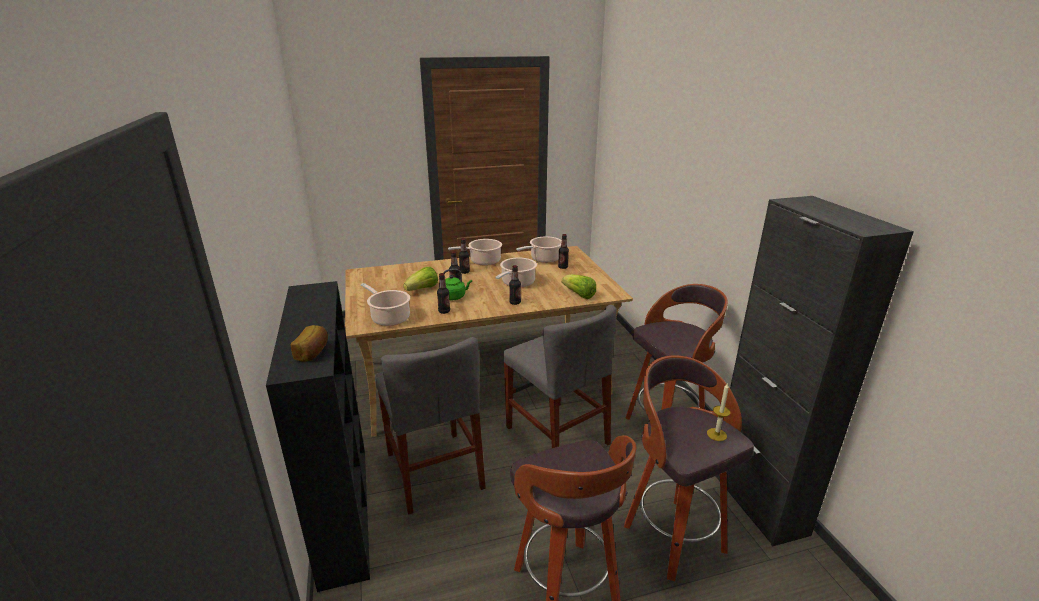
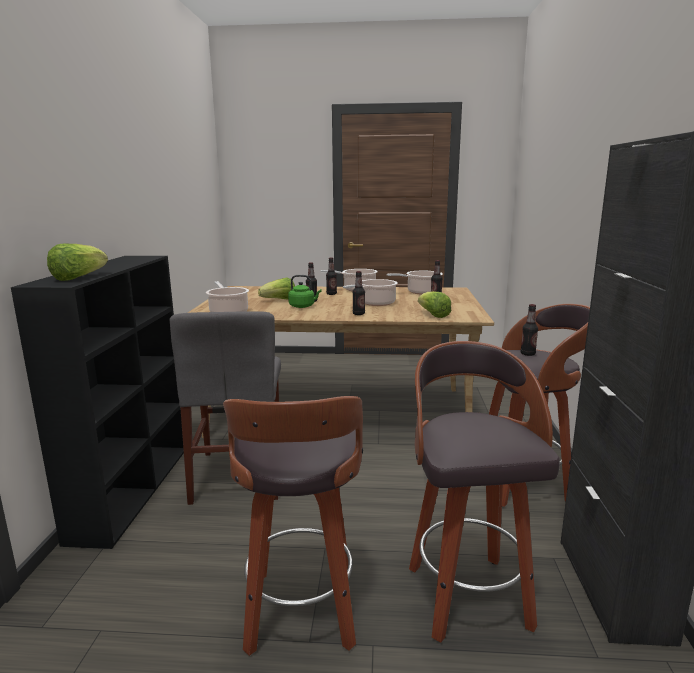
camera: 20 degrees right, 10 degrees down
(313, 352) = (78, 278): bread -> lettuce
(444, 311) = (282, 313): bottle -> bottle (527, 354)
(556, 435) = (385, 469): grey chair -> none
(716, 434) = (508, 438): candle -> none

